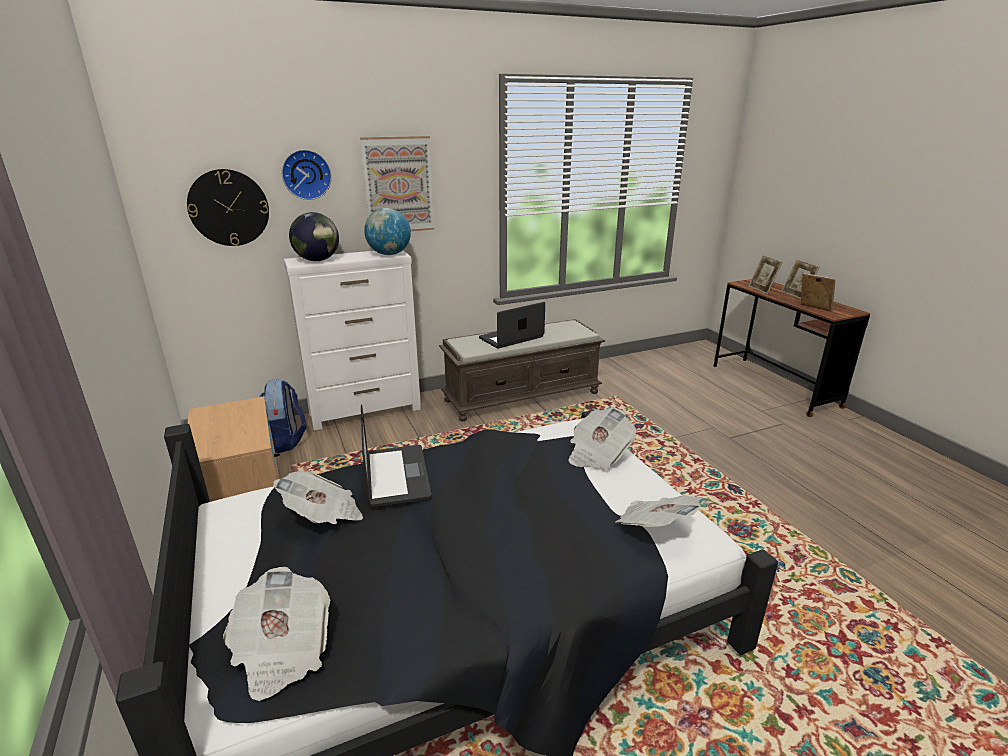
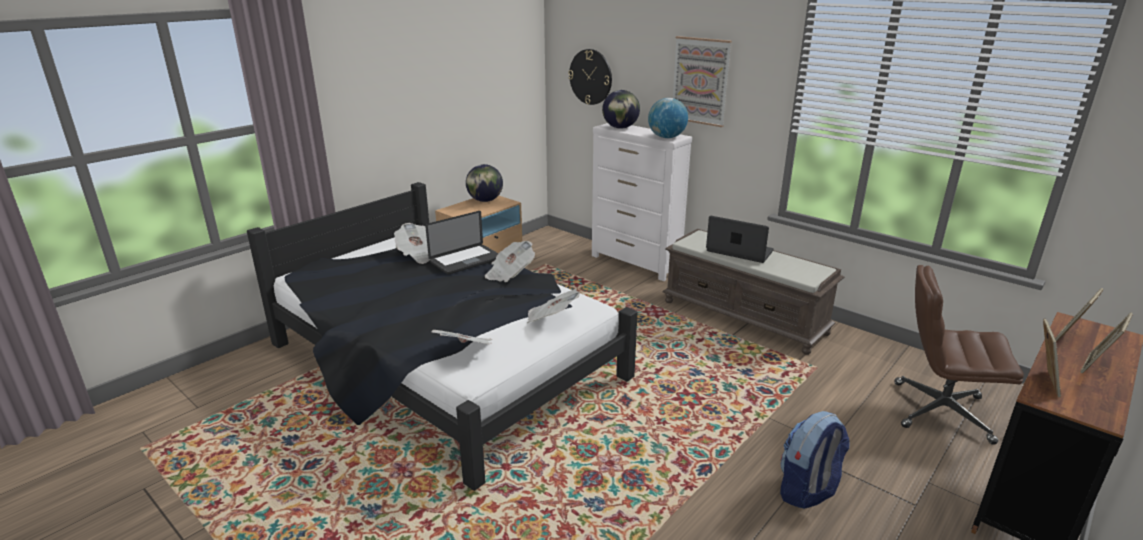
camera: 65 degrees right, 0 degrees up
(215, 418) = (485, 200): none -> globe
(282, 651) = (321, 274): newspaper -> newspaper (510, 274)
(286, 441) = (569, 252): backpack -> backpack (807, 491)
(306, 174) = (637, 61): wall clock -> none
(689, 379) = (939, 412): none -> brown office chair

